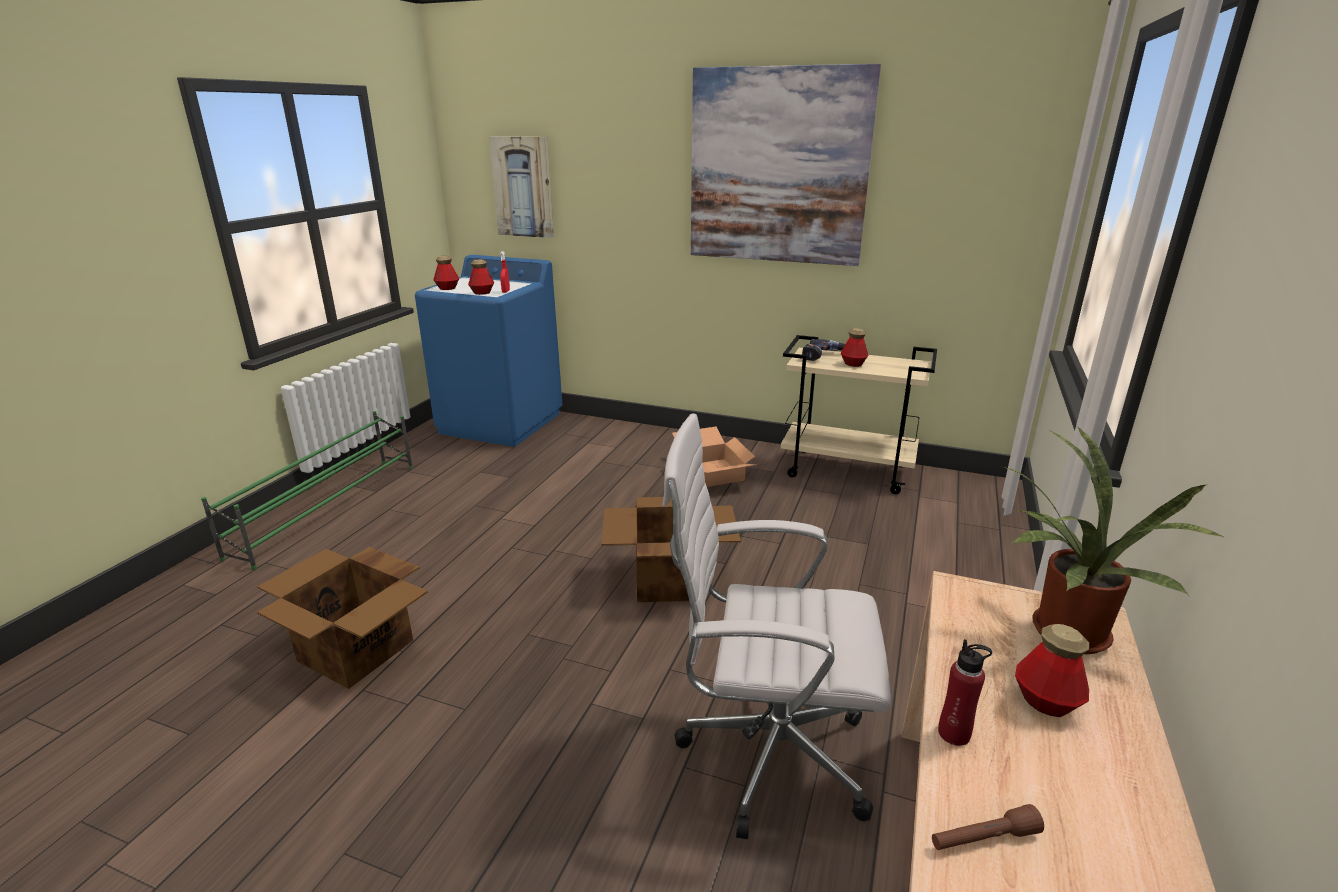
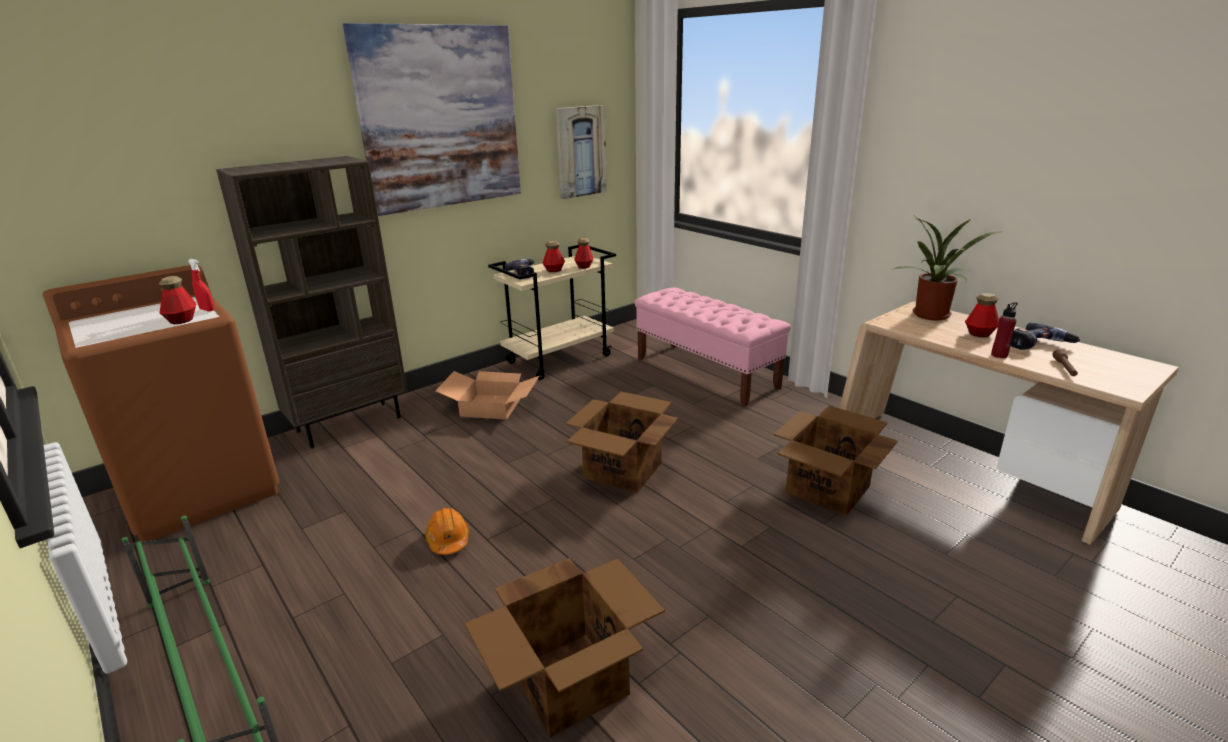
camera: 60 degrees left, 0 degrees up
(447, 288) = (107, 334): bottle -> bottle (584, 266)
(500, 531) = (448, 540): none -> orange hard hat
(501, 423) = (201, 489): blue washing machine -> brown washing machine
(523, 187) = (124, 177): picture -> picture (580, 151)
(622, 430) = (350, 423): none -> brown bookcase
(765, 754) = (826, 489): white office chair -> cardboard box
(952, 571) = (706, 373): none -> pink bench
(1081, 796) = (1039, 346): none -> power drill

